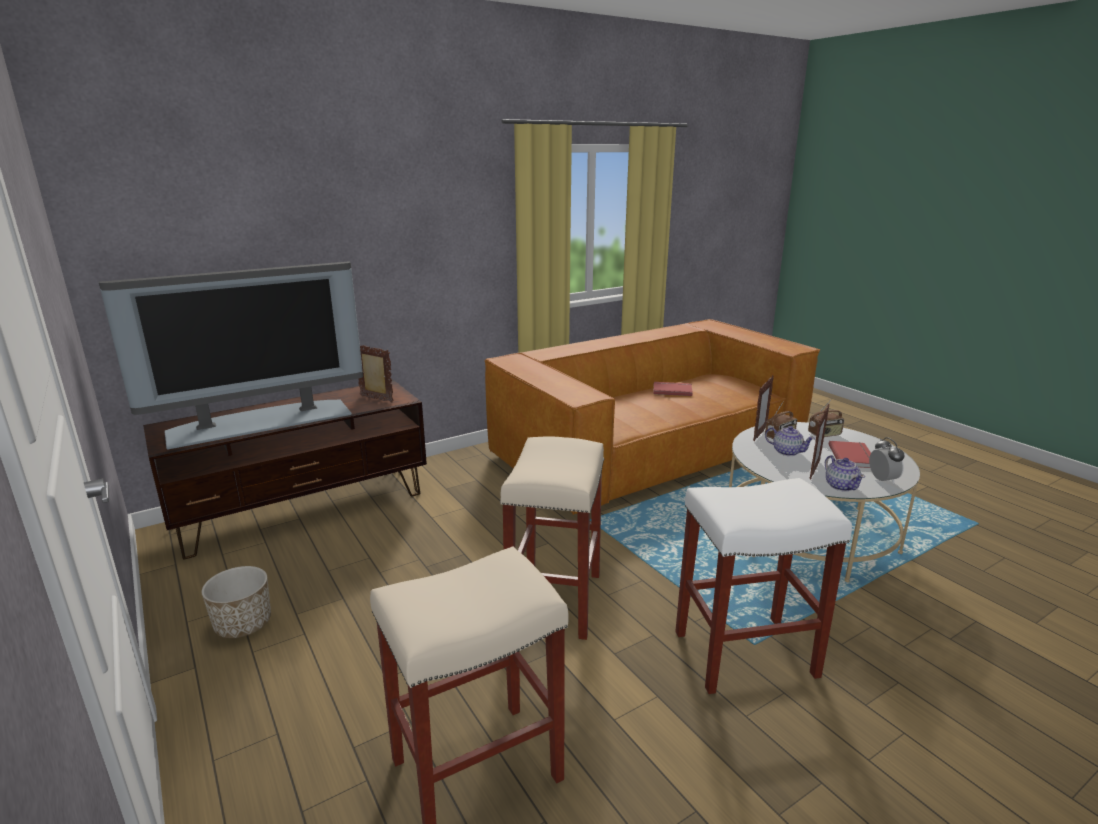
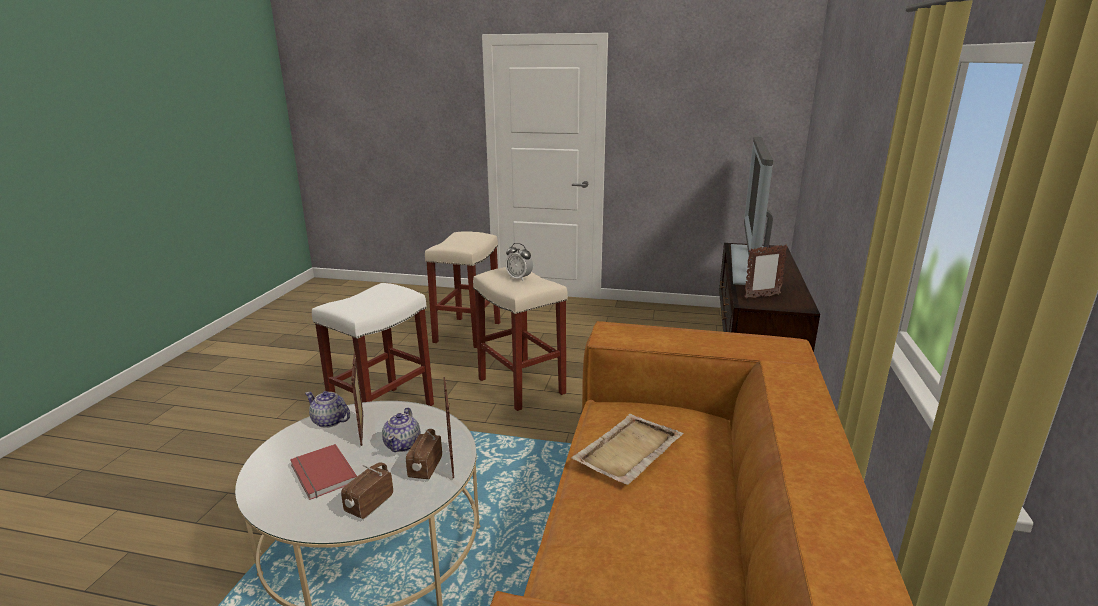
camera: 135 degrees right, 0 degrees up
(243, 624) = (633, 318): planter -> none
(645, 412) = (627, 451): none -> beige tray
(672, 390) = (677, 528): red book -> none
(786, 452) = (403, 444): teapot -> teapot turned 75 degrees counterclockwise
(882, 480) = (285, 449): alarm clock -> alarm clock (519, 278)

